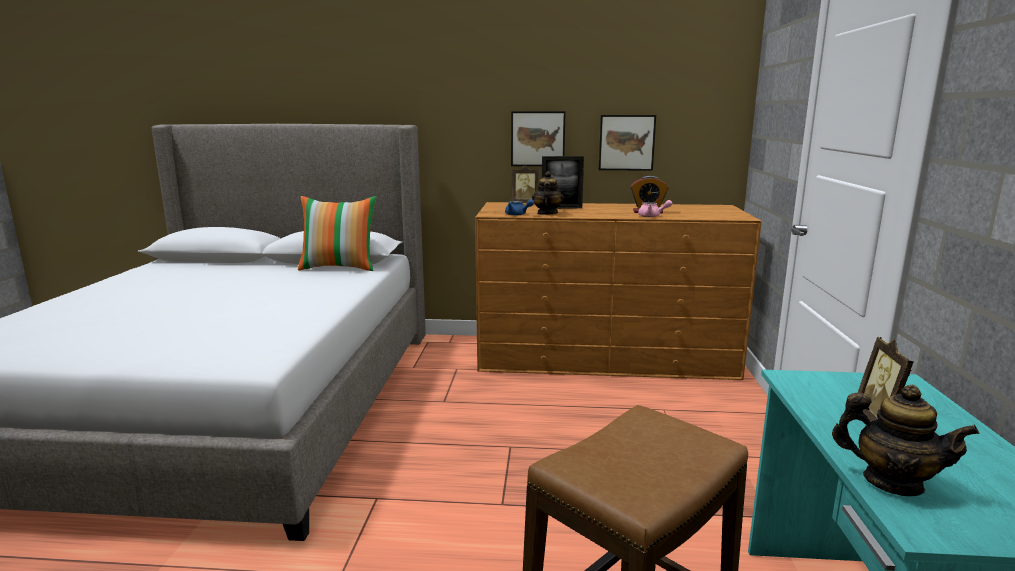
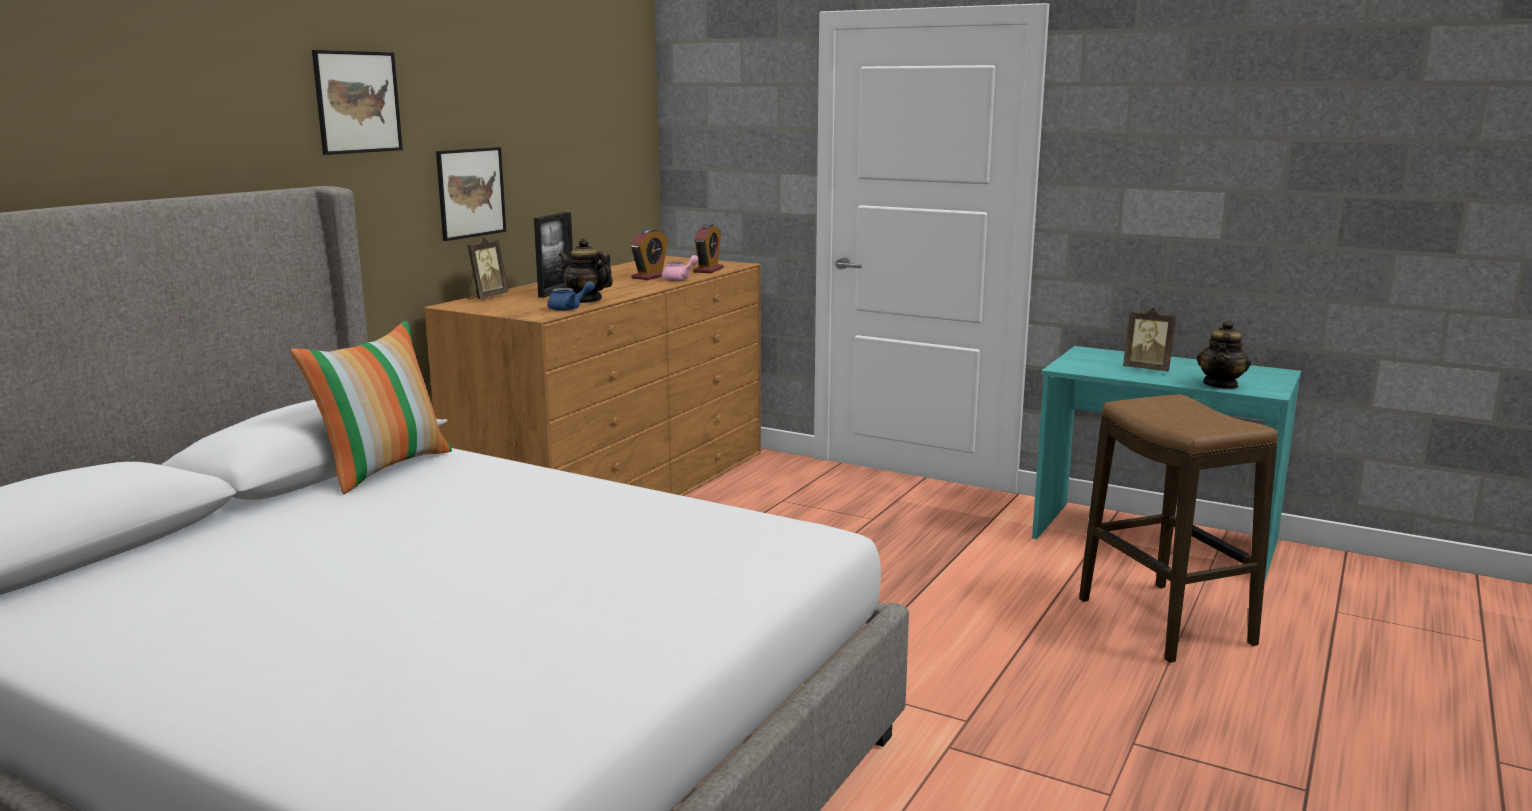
camera: 65 degrees left, 0 degrees up
(626, 142) = (562, 187): picture -> picture (357, 102)
(701, 216) = (708, 270): none -> alarm clock
(892, 482) = (1221, 385): teapot -> teapot turned 150 degrees clockwise

